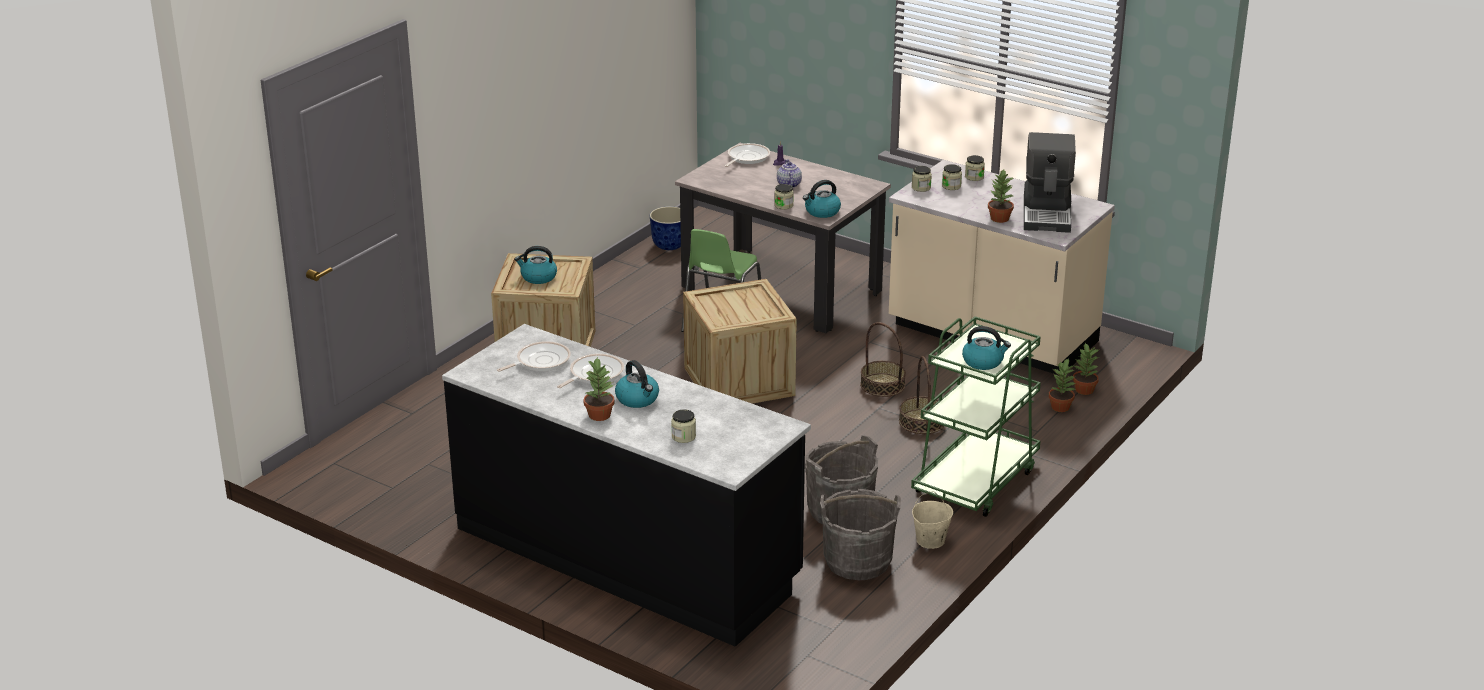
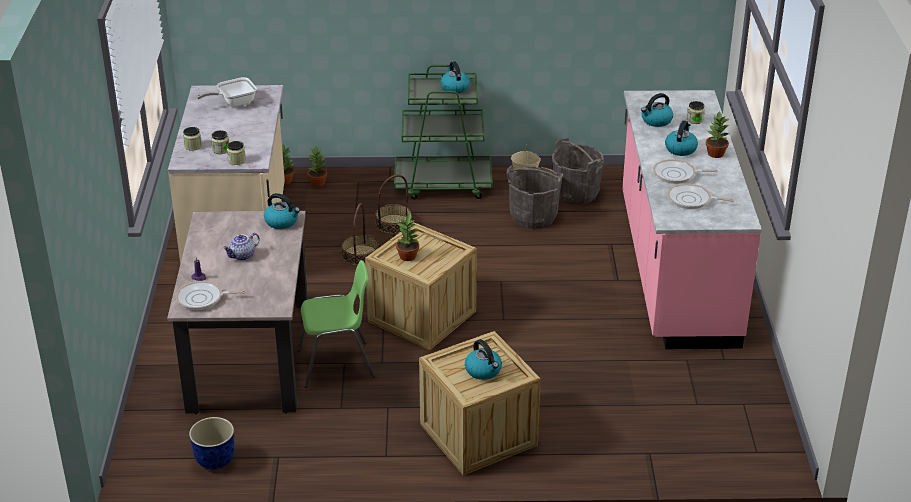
camera: 125 degrees left, 5 degrees up
(628, 555) = (675, 270): black counter -> pink counter
(714, 412) = (656, 121): none -> kettle
(783, 205) = (288, 243): jar -> none
(999, 218) = (262, 117): potted plant -> potted plant (408, 256)
(1048, 213) = (233, 103): coffee machine -> frying pan

